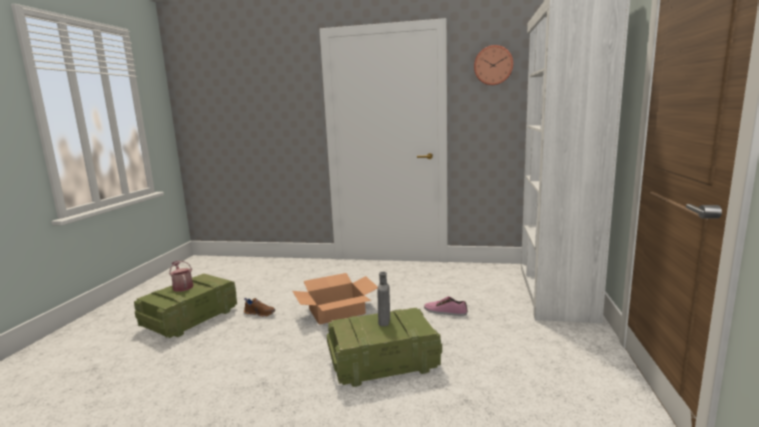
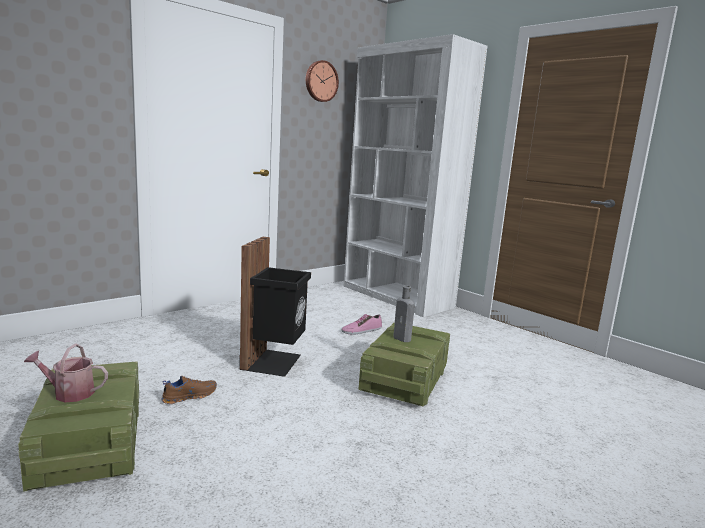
camera: 55 degrees left, 0 degrees up
(337, 311) = (274, 362): cardboard box -> black trash can

